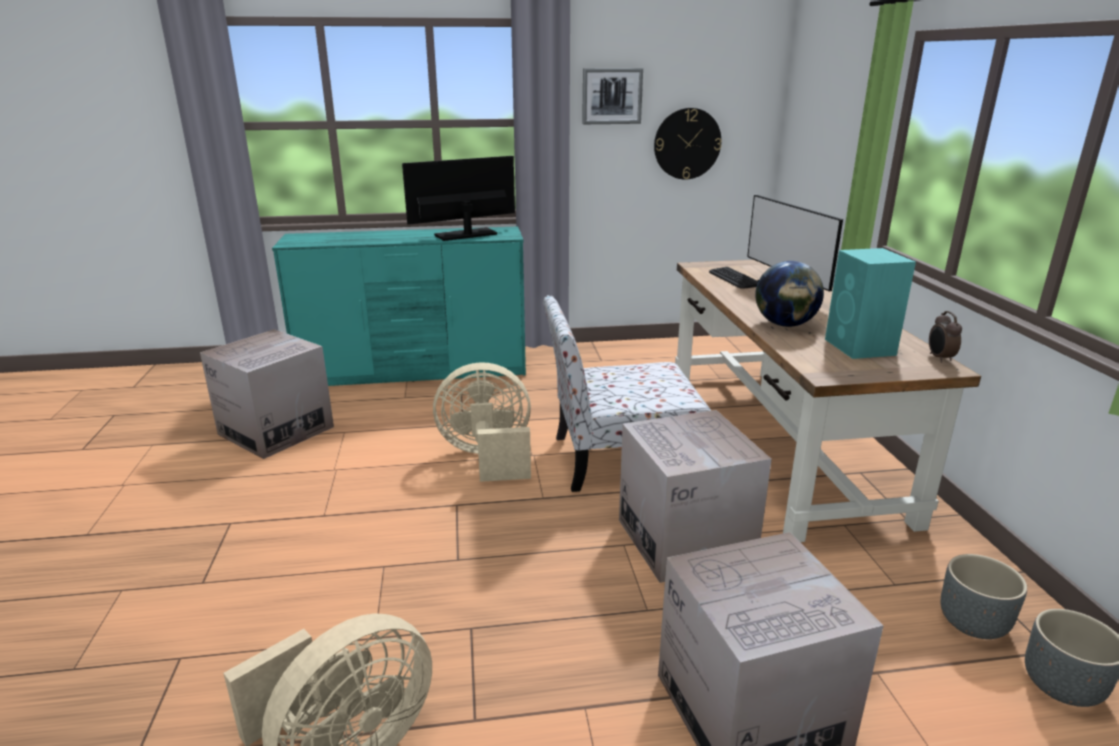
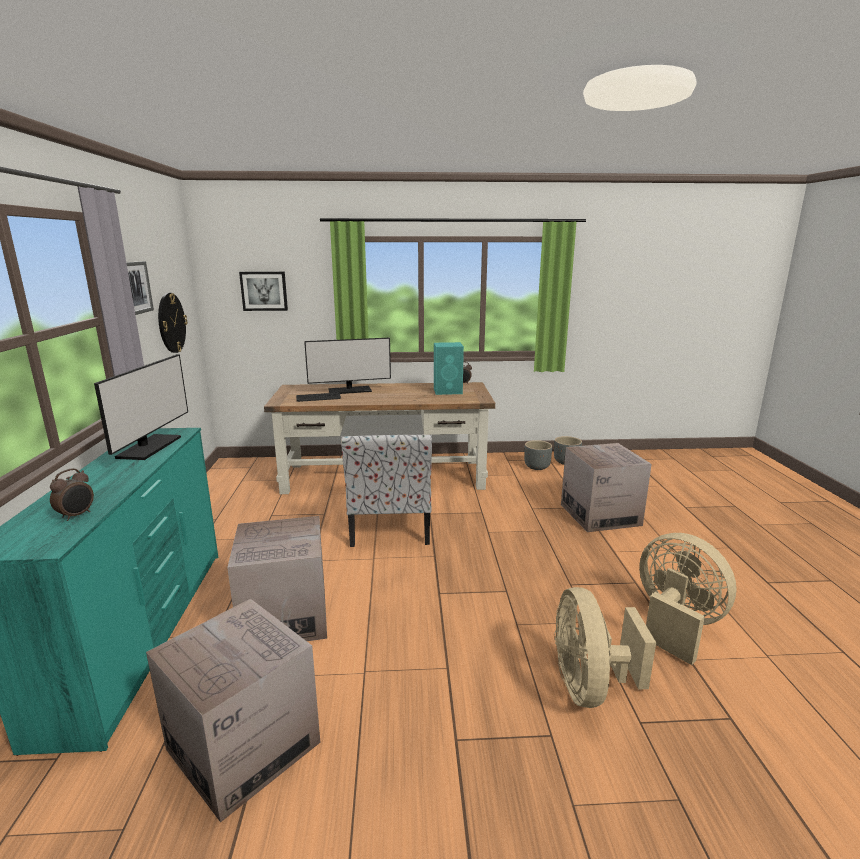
camera: 85 degrees left, 5 degrees down
(332, 241) = (77, 515): none -> alarm clock
(465, 235) = (149, 447): monitor -> monitor turned 150 degrees counterclockwise
(488, 457) = (370, 579): beige fan -> beige fan (589, 686)
(685, 540) = (483, 514): cardboard box -> cardboard box (285, 617)
(785, 324) = (411, 398): globe -> none
(822, 120) = (264, 291): none -> picture

